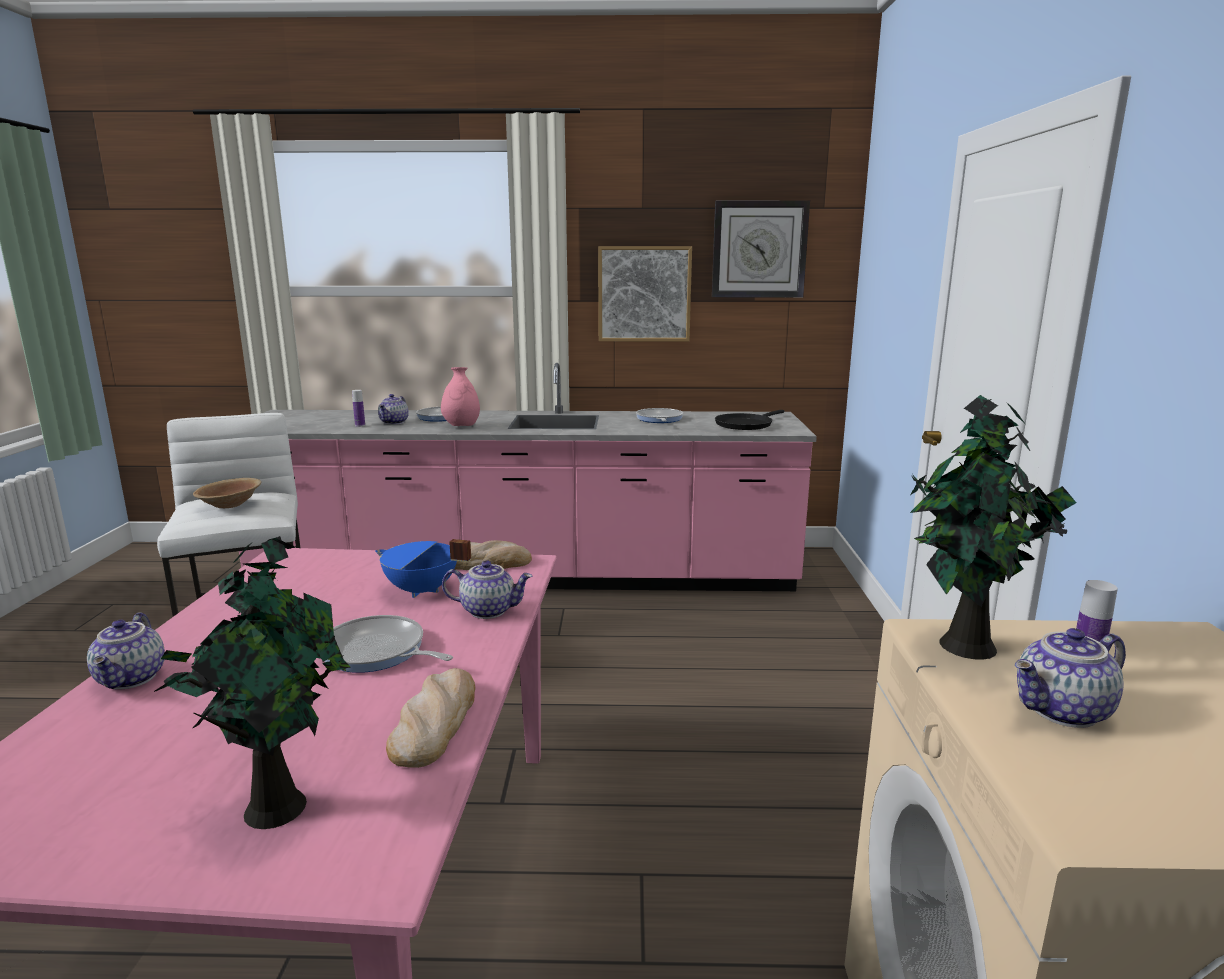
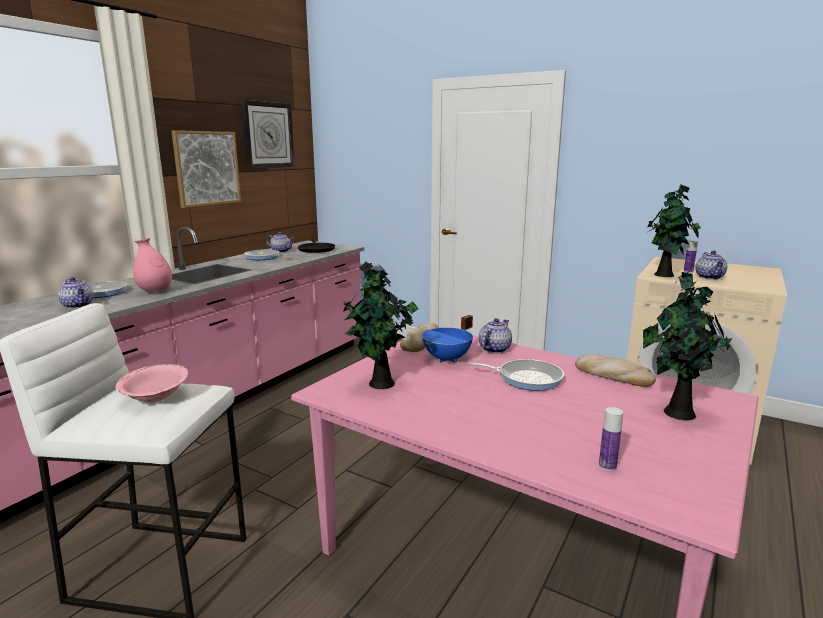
camera: 60 degrees left, 0 degrees up
(132, 678) = (510, 448): teapot -> teapot (281, 251)
(230, 504) = (155, 396): brown bowl -> pink bowl
(311, 575) = (381, 384): none -> potted plant
(360, 425) = (53, 316): bottle -> bottle (607, 466)
(377, 652) = (526, 378): frying pan -> frying pan turned 135 degrees counterclockwise

